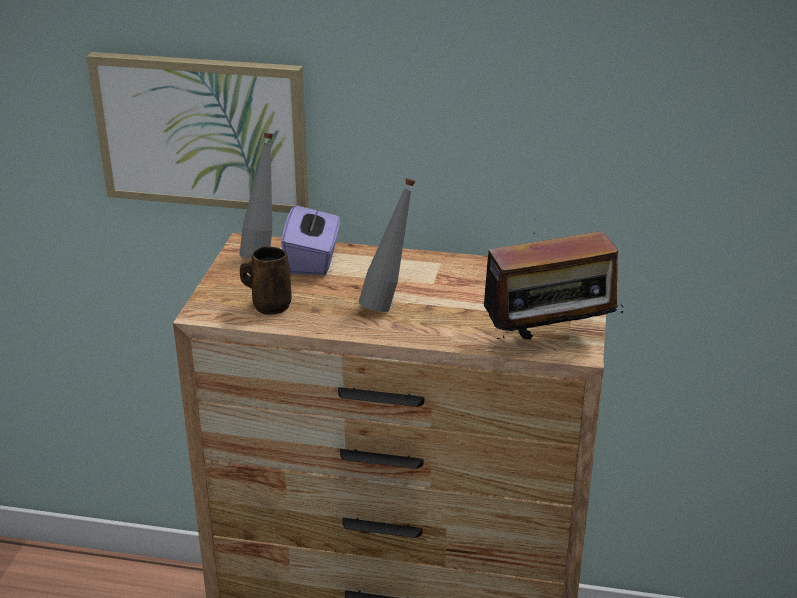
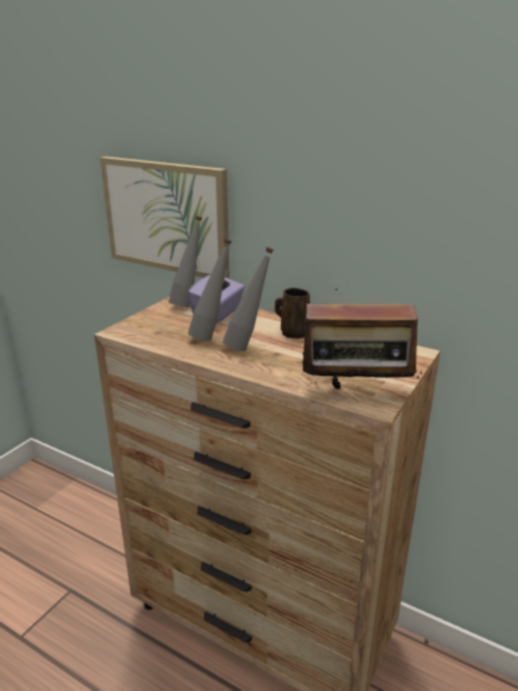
camera: 20 degrees right, 5 degrees down
(269, 305) = (165, 334): brown mug -> brown mug (293, 333)
(332, 297) = (212, 336): none -> grey bottle

